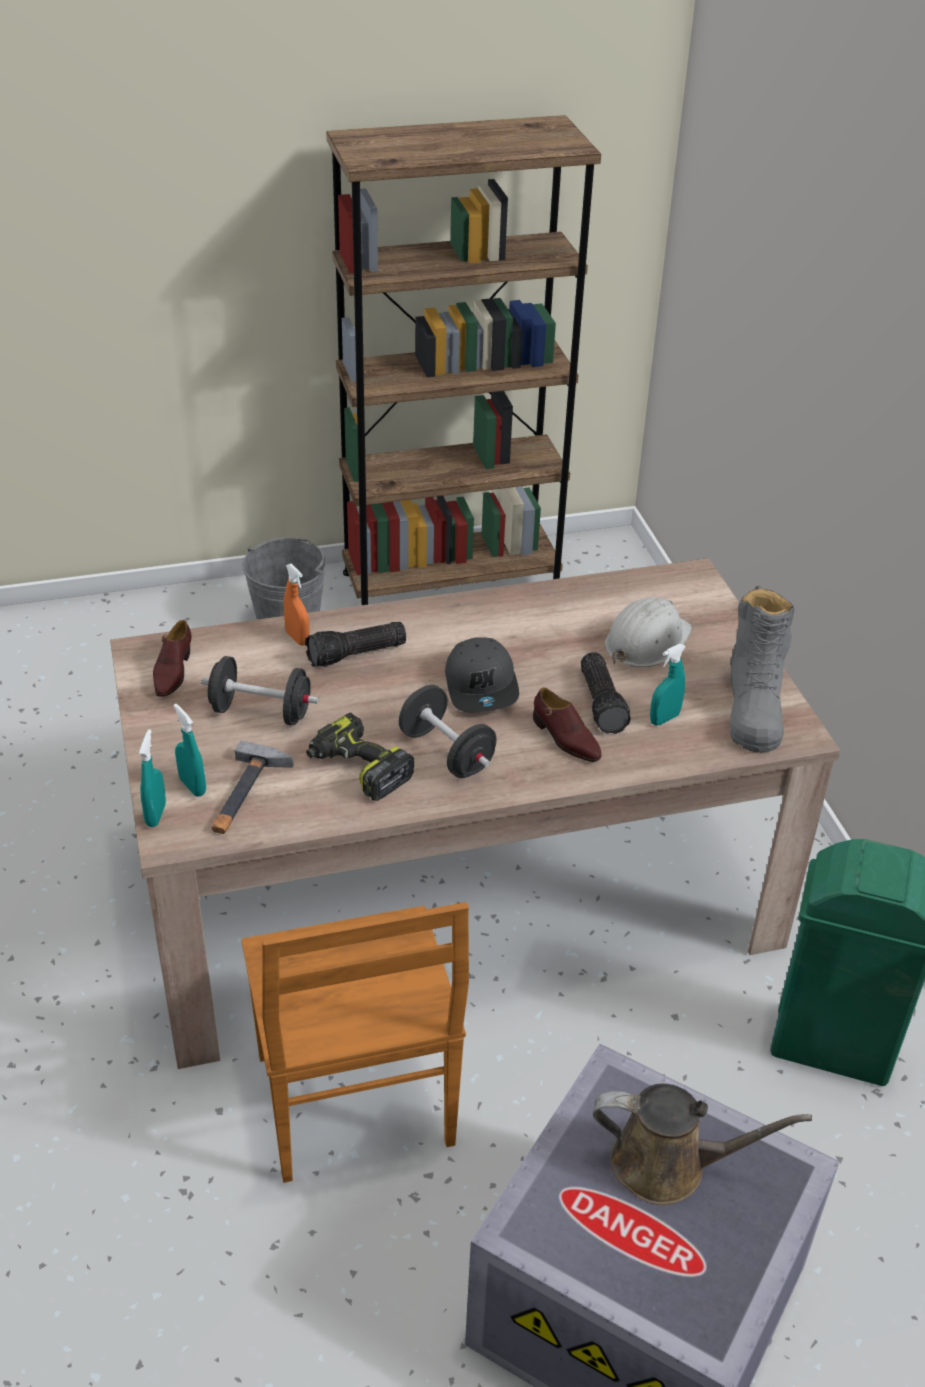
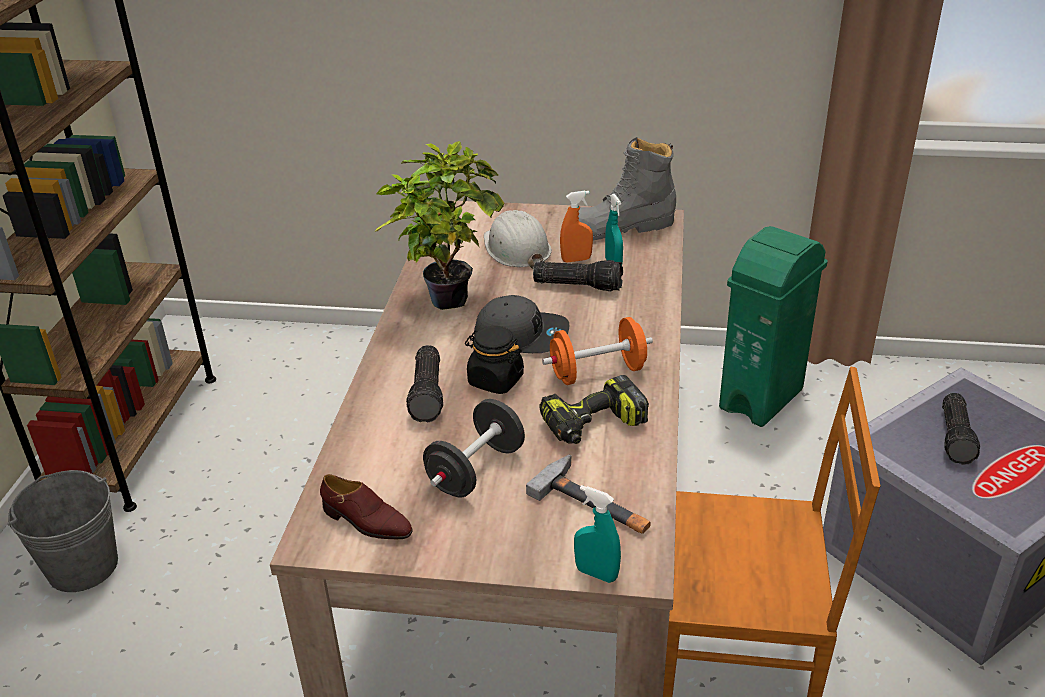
camera: 65 degrees left, 5 degrees down
(192, 786) = (565, 539): turquoise spray bottle -> none
(297, 638) = (375, 424): orange spray bottle -> orange spray bottle (576, 260)
(397, 689) = (495, 380): none -> black jar
(446, 752) = (597, 372): black dumbbell -> orange dumbbell
(523, 620) = (447, 296): none -> potted plant
(565, 738) = (612, 311): brown shoe -> none
(668, 1164) = (957, 437): brown watering can -> flashlight
(753, 707) = (621, 227): grey boot -> grey boot turned 135 degrees clockwise

